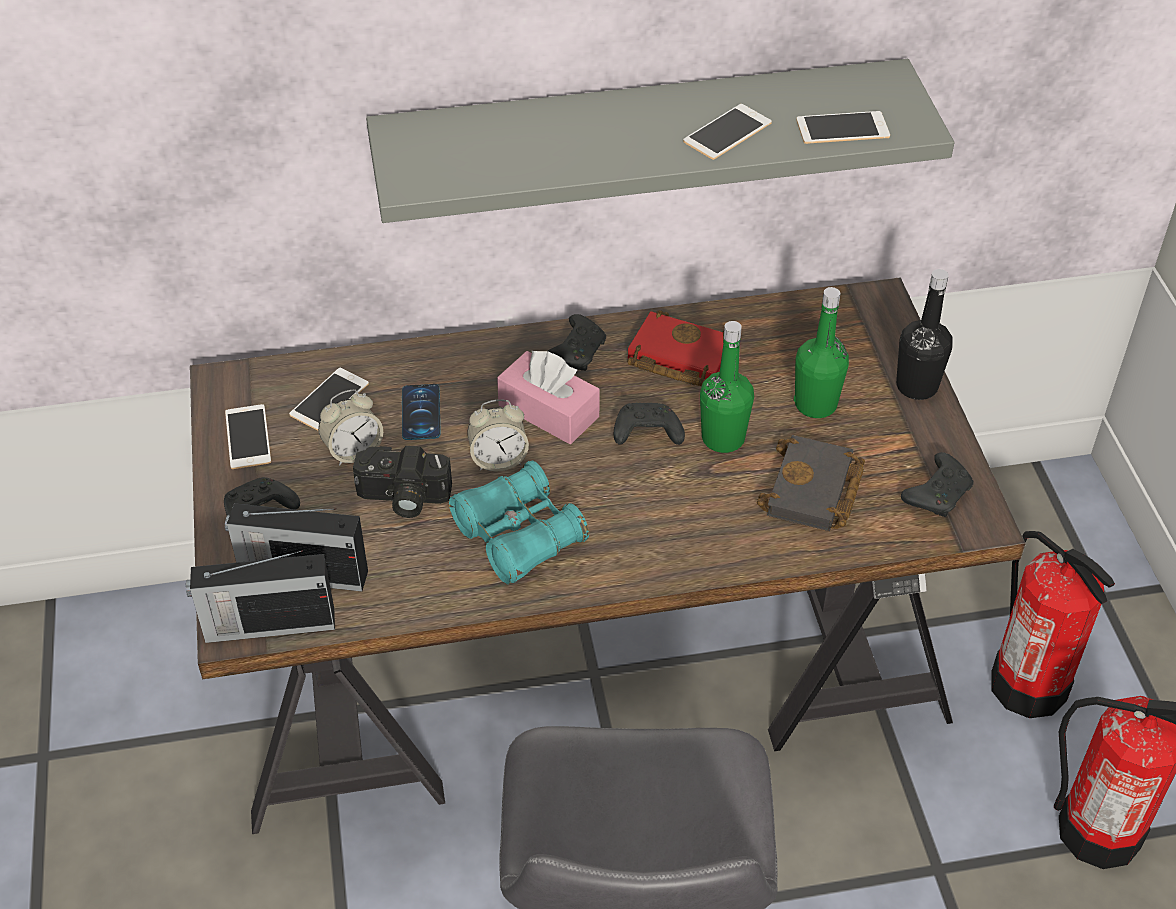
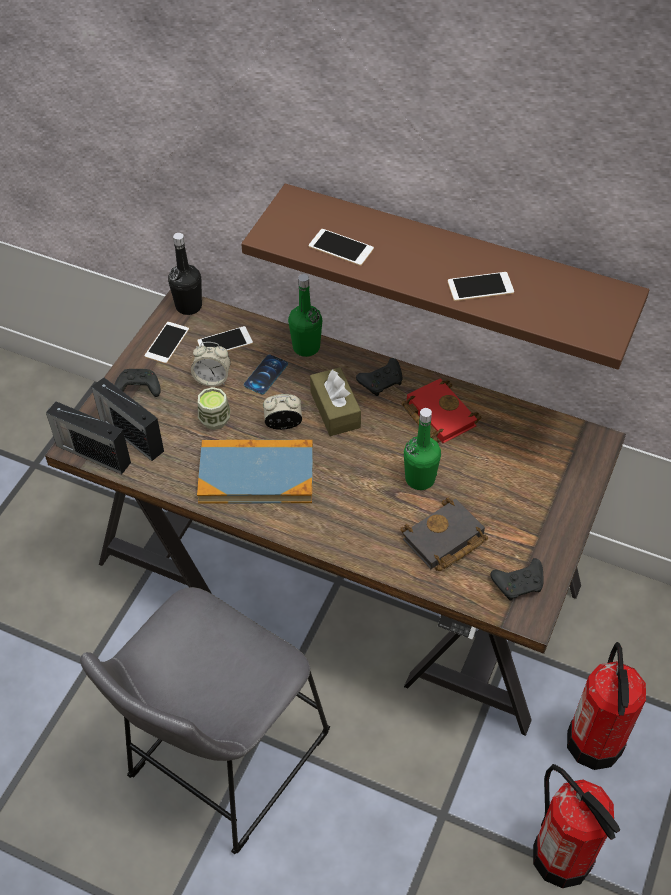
camera: 35 degrees right, 5 degrees up
(402, 498) = (214, 420): camera -> cup
(498, 460) = (283, 424): alarm clock -> alarm clock turned 150 degrees clockwise
(518, 535) = (256, 474): turquoise binoculars -> book
(548, 411) = (335, 410): pink tissue box -> brown tissue box
(641, 137) = (456, 265): grey shelf -> brown shelf
(645, 433) = (377, 452): black game controller -> none
(815, 404) = (494, 487): green bottle -> green bottle (306, 347)
(842, 128) = (555, 317): phone -> phone (341, 247)
(916, 386) = (569, 509): black bottle -> black bottle (188, 306)

